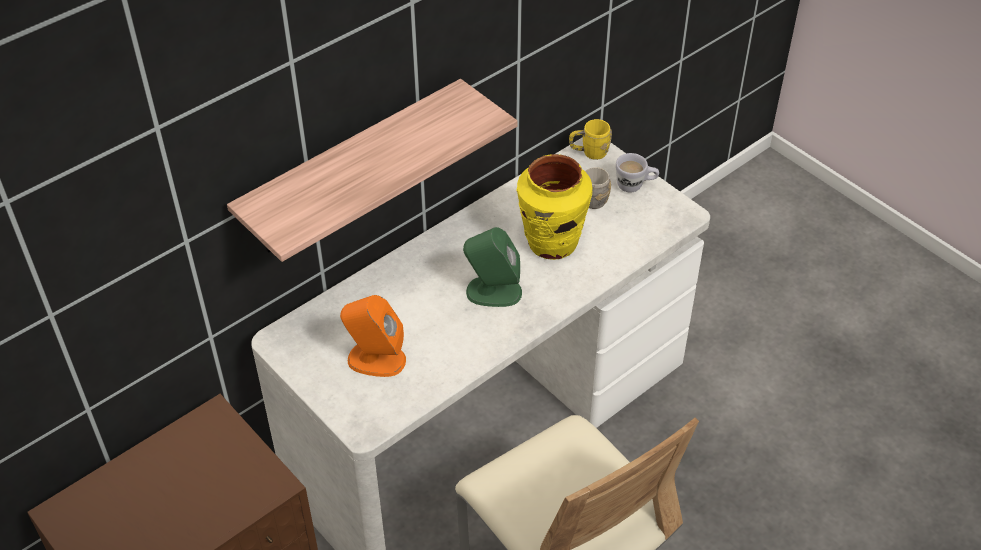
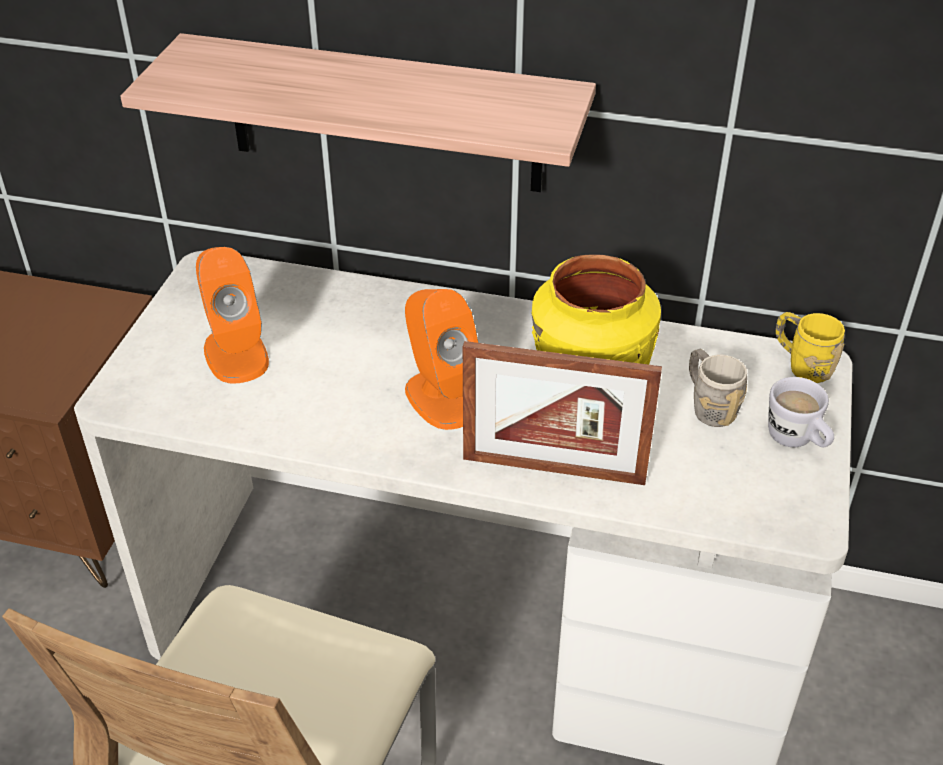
camera: 55 degrees right, 5 degrees down
(493, 292) = (441, 398): green speaker -> orange speaker
(580, 277) = (553, 469): none -> picture frame

